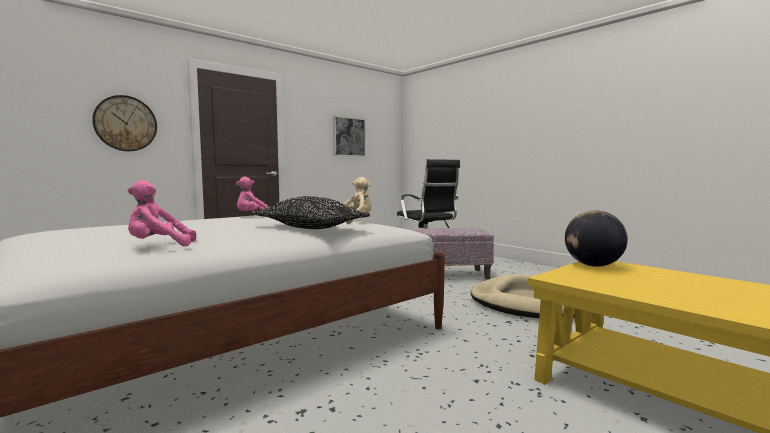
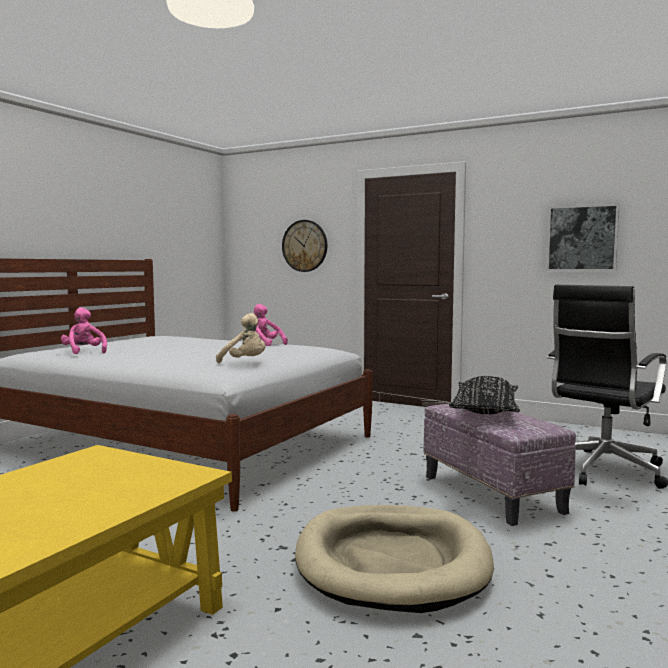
camera: 70 degrees right, 0 degrees up
(310, 228) = (179, 359): black pillow -> black pillow (485, 410)
(593, 265) = (166, 470): globe -> none

